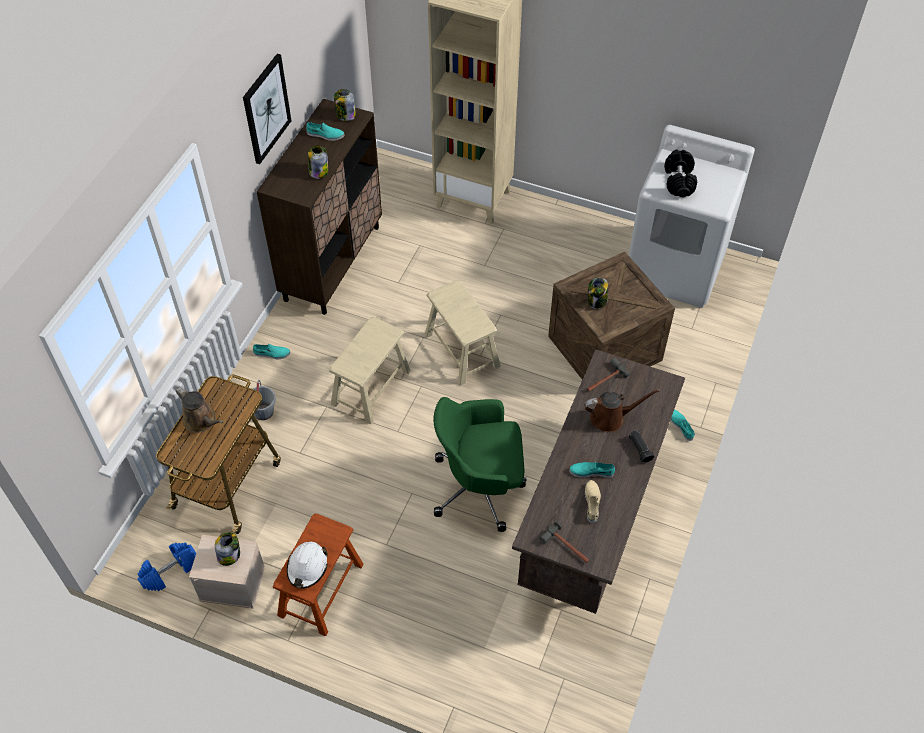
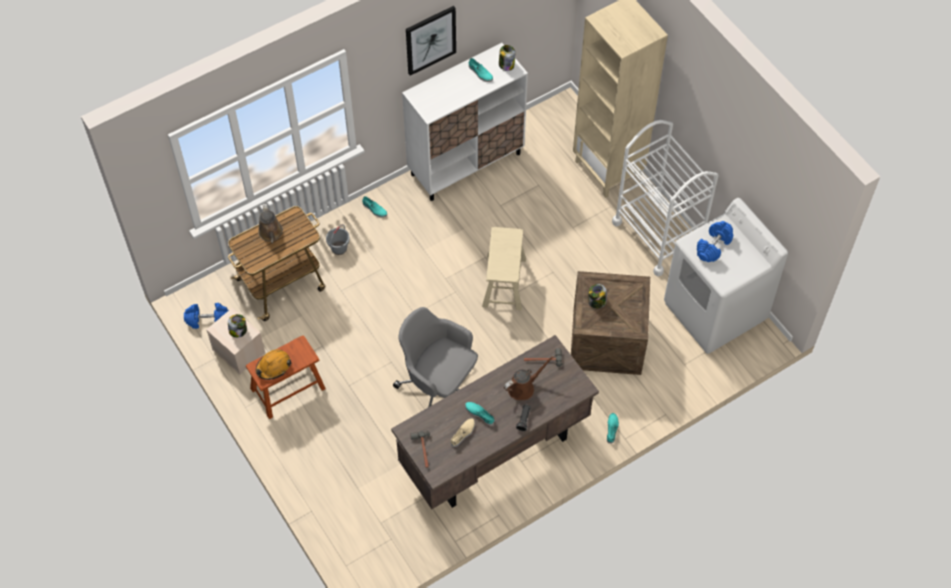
camera: 35 degrees right, 5 degrees up
(307, 567) = (273, 366): white hard hat -> orange hard hat
(318, 171) = (453, 100): jar -> none
(332, 262) = (466, 163): brown cabinet -> white cabinet
(370, 387) = (421, 272): beige stool -> none
(480, 487) = (438, 385): green office chair -> grey office chair
(568, 230) = (658, 235): none -> white cart
(611, 418) = (523, 387): brown watering can -> brown watering can turned 60 degrees counterclockwise
(678, 181) = (713, 246): black dumbbell -> blue dumbbell

